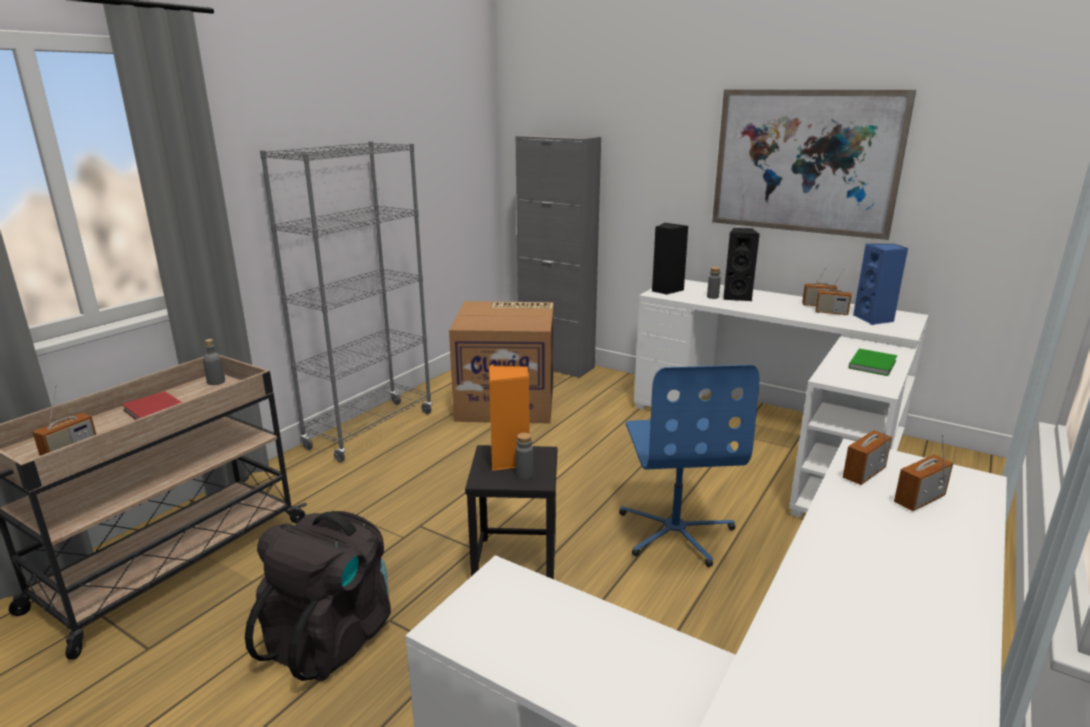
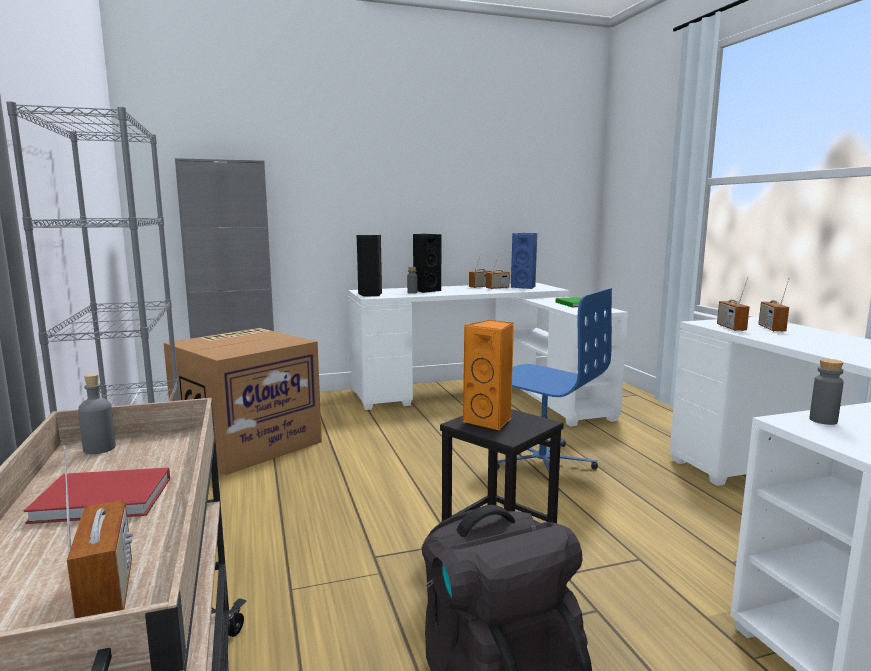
camera: 50 degrees left, 10 degrees down
(524, 475) = (524, 424): grey bottle -> grey bottle (823, 420)
(804, 162) = (444, 182): picture -> none

